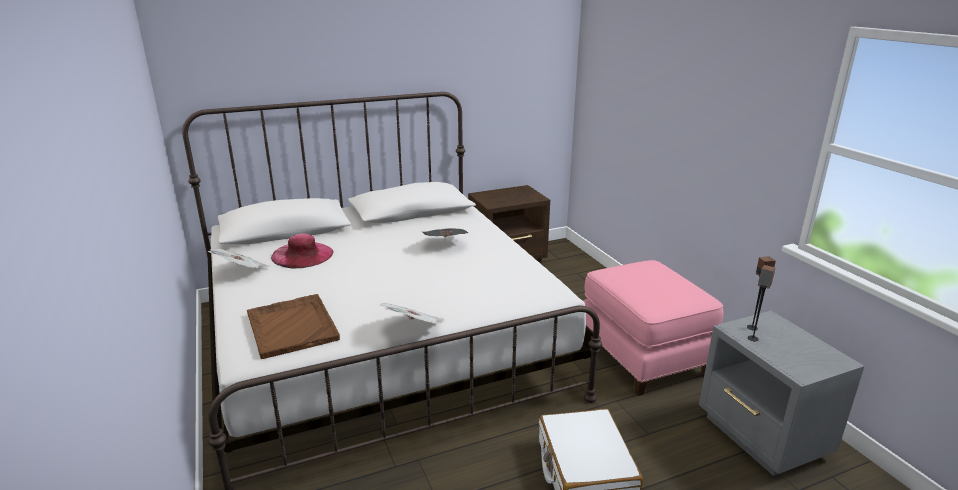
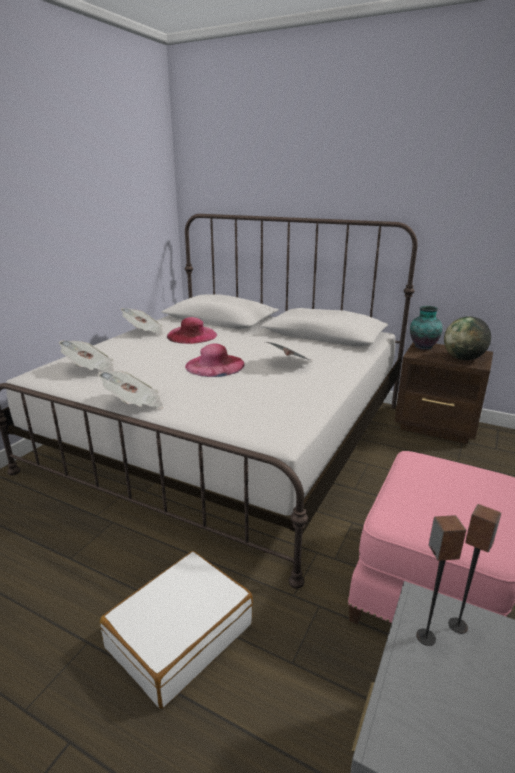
camera: 50 degrees right, 0 degrees up
(292, 326) = (90, 369): brown tray -> newspaper
(394, 270) = (215, 365): none -> pink hat
(484, 196) = (422, 347): none -> vase
(522, 196) = (463, 359): none -> globe

